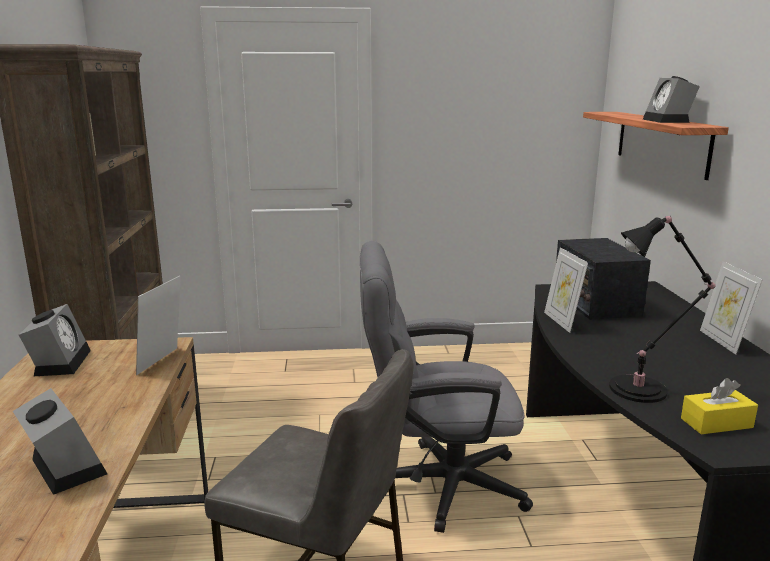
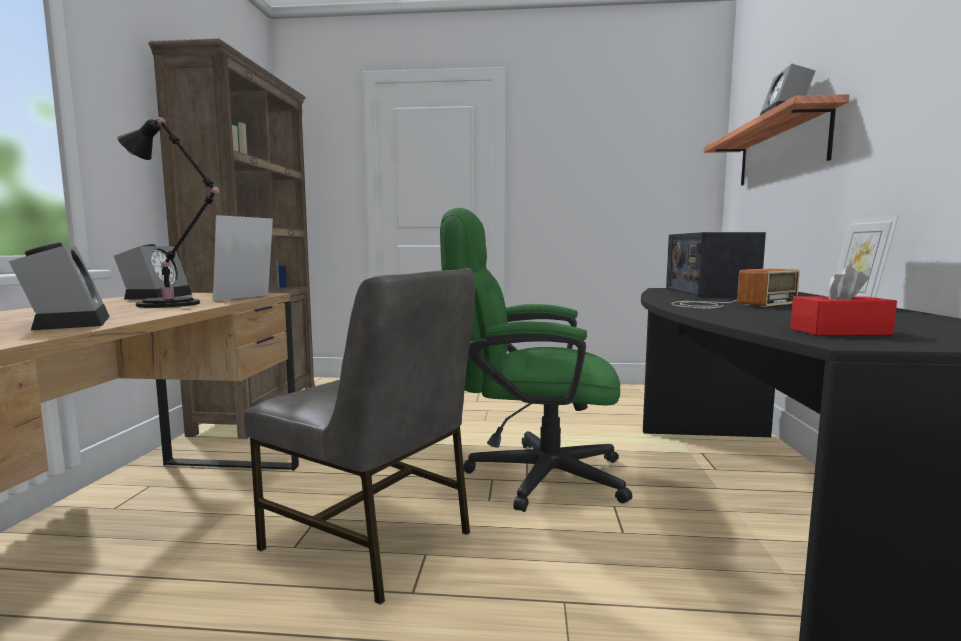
camera: 10 degrees right, 10 degrees down
(436, 484) = (530, 474): grey office chair -> green office chair
(562, 321) = (666, 297): picture frame -> none
(621, 346) = (728, 304): none -> radio
(642, 389) = (745, 318): black table lamp -> black table lamp (173, 304)
(716, 423) = (839, 332): yellow tissue box -> red tissue box

